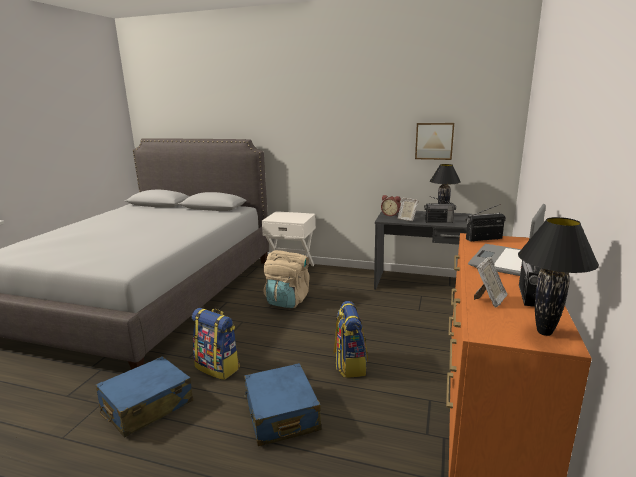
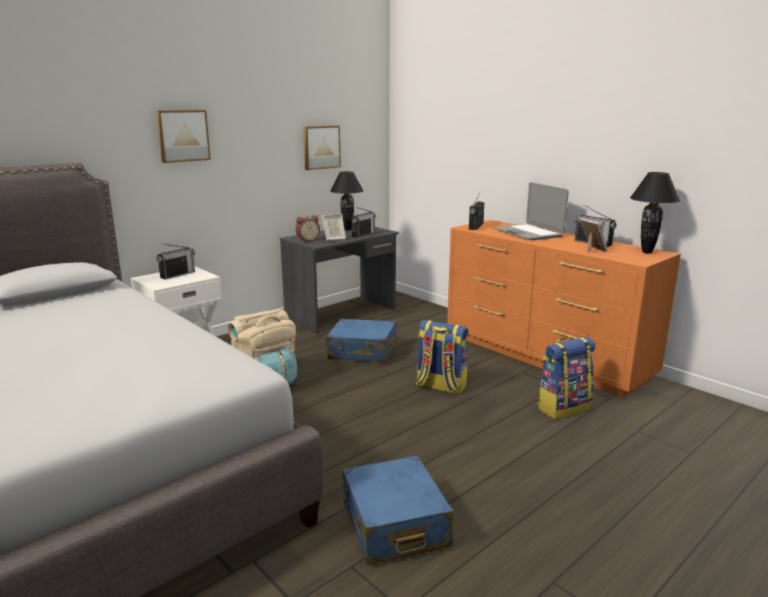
camera: 60 degrees left, 0 degrees up
(218, 367) = (364, 458): backpack -> backpack (563, 407)
(281, 414) = (487, 439): blue suitcase -> blue suitcase (363, 351)
(293, 216) = (177, 274): none -> radio
(316, 126) = (182, 135): none -> picture

